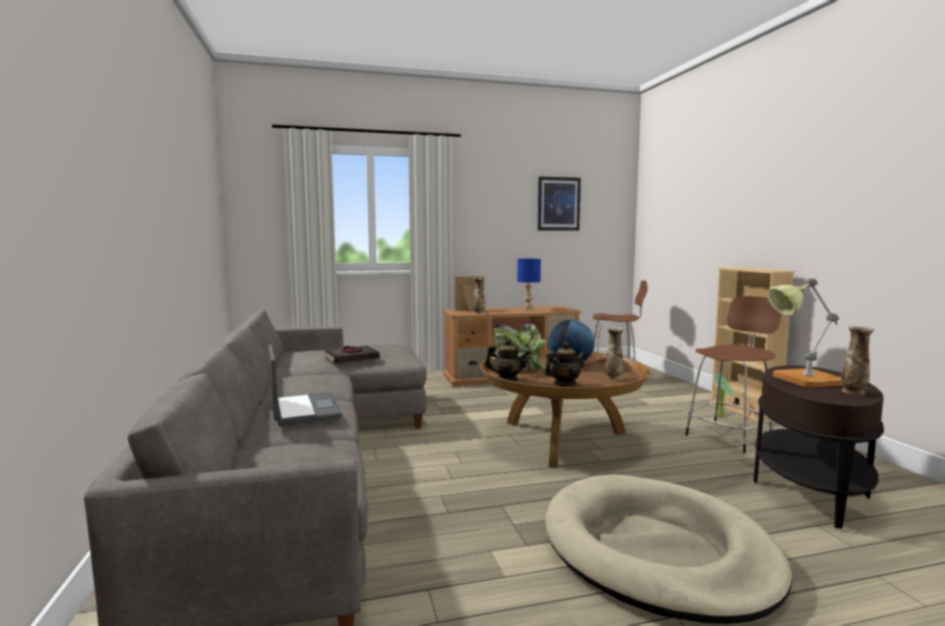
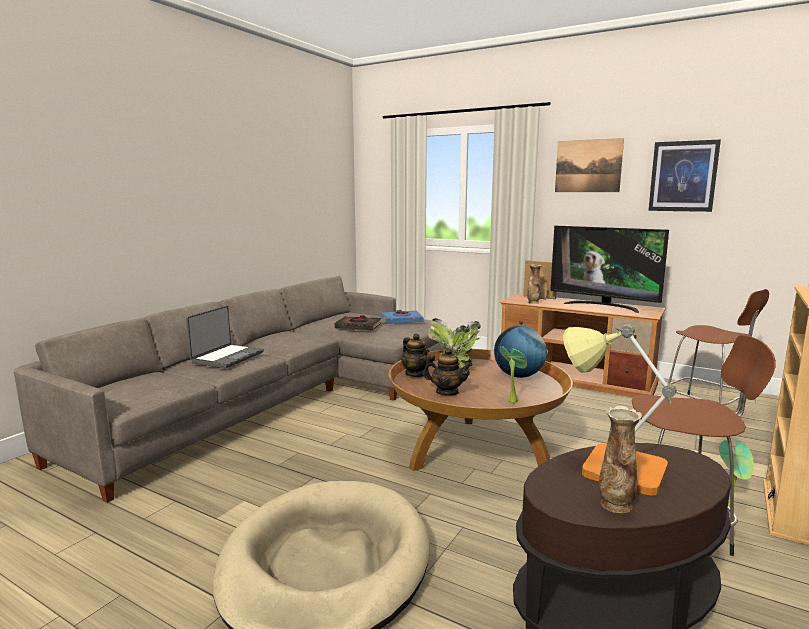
camera: 45 degrees right, 5 degrees up
(376, 347) = (401, 320): none -> blue book
(490, 193) = (588, 166): none -> picture
(528, 309) = (603, 306): blue table lamp -> television
(613, 378) = (512, 401): vase -> potted plant

